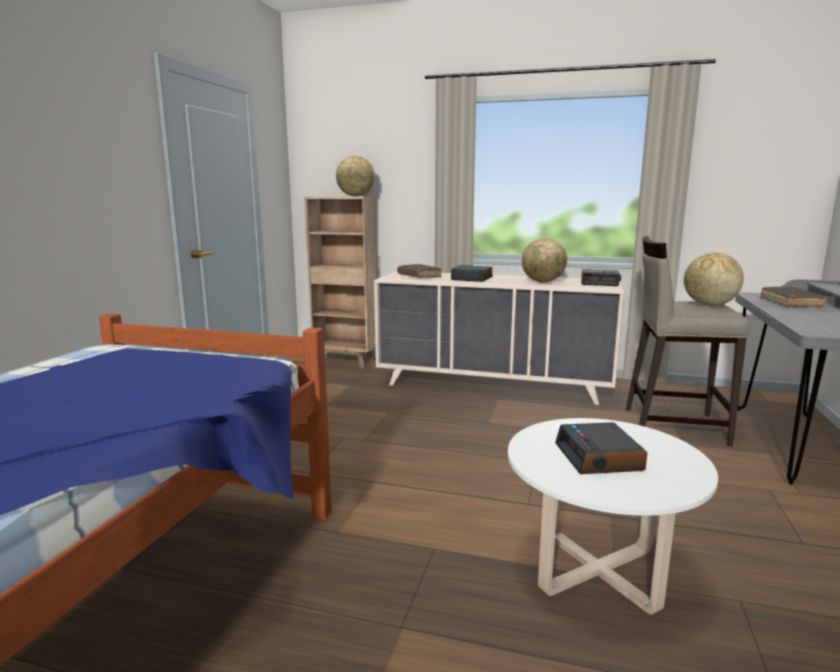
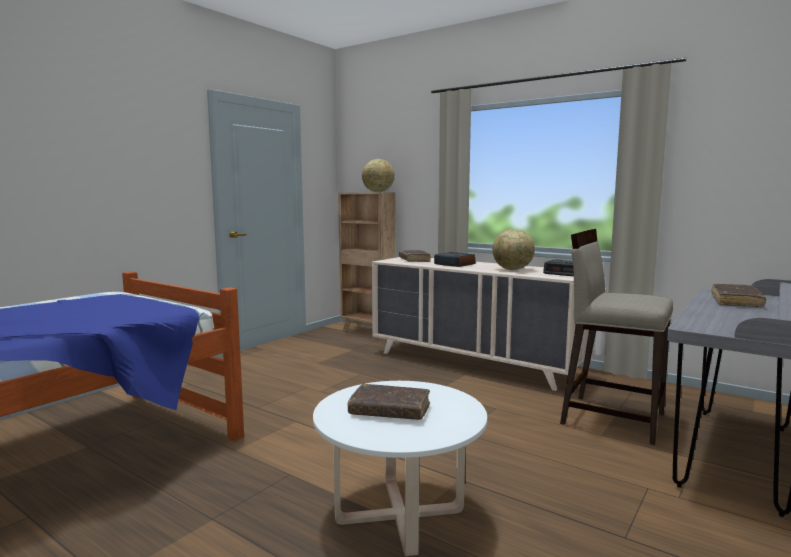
camera: 20 degrees right, 5 degrees down
(599, 458) = (389, 410): alarm clock -> brown book
(709, 305) = (641, 298): globe -> none

